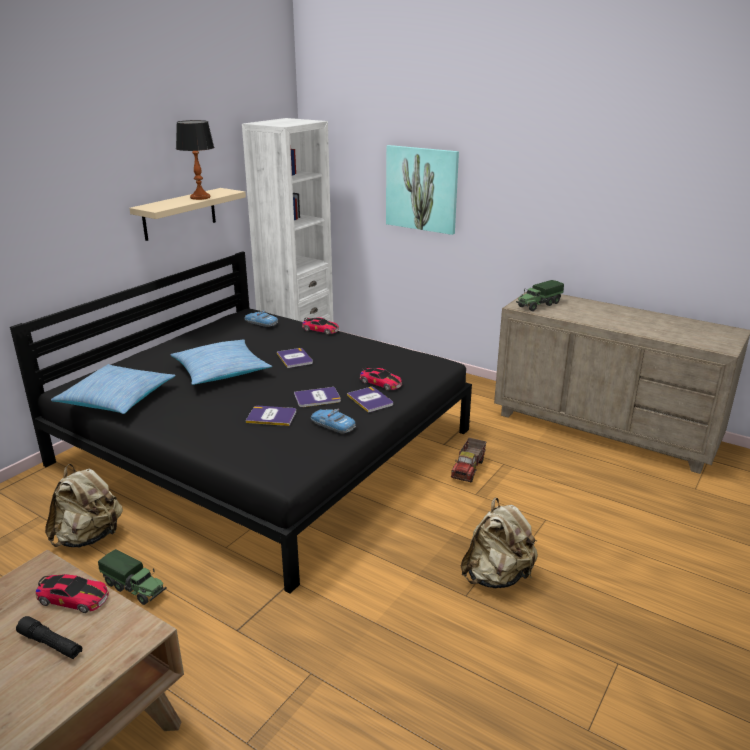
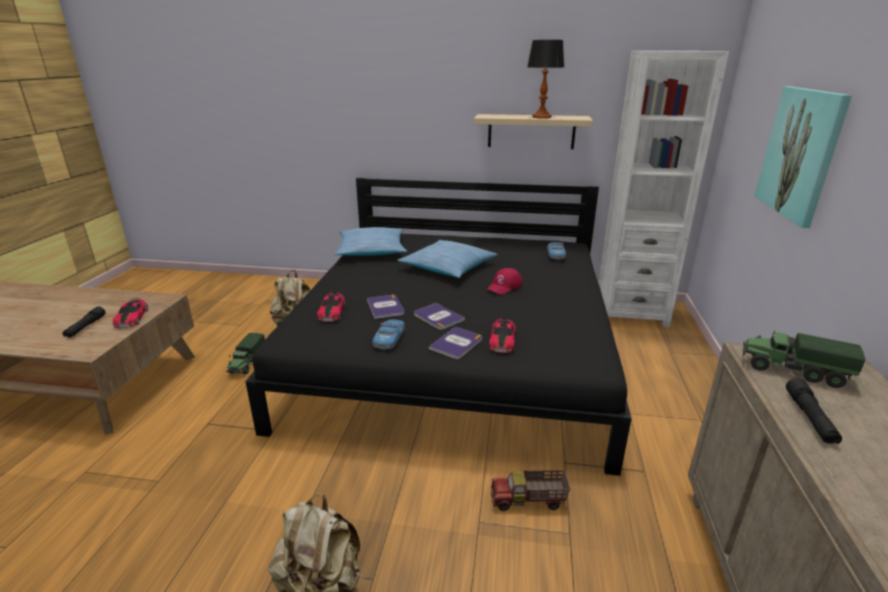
camera: 65 degrees right, 0 degrees up
(295, 358) = (504, 286): book -> red cap
(320, 330) = (583, 280): toy car -> toy car (332, 311)
(576, 316) = (809, 418): none -> black flashlight

